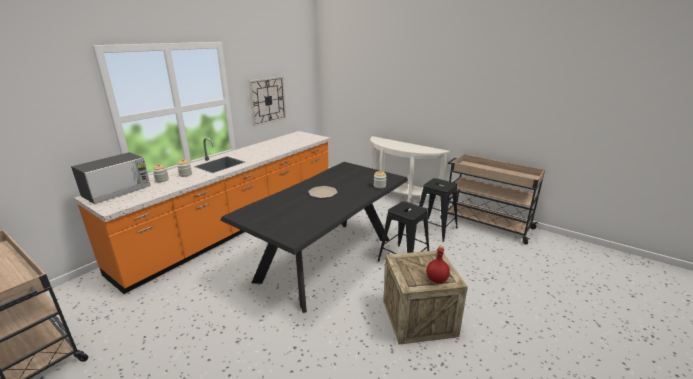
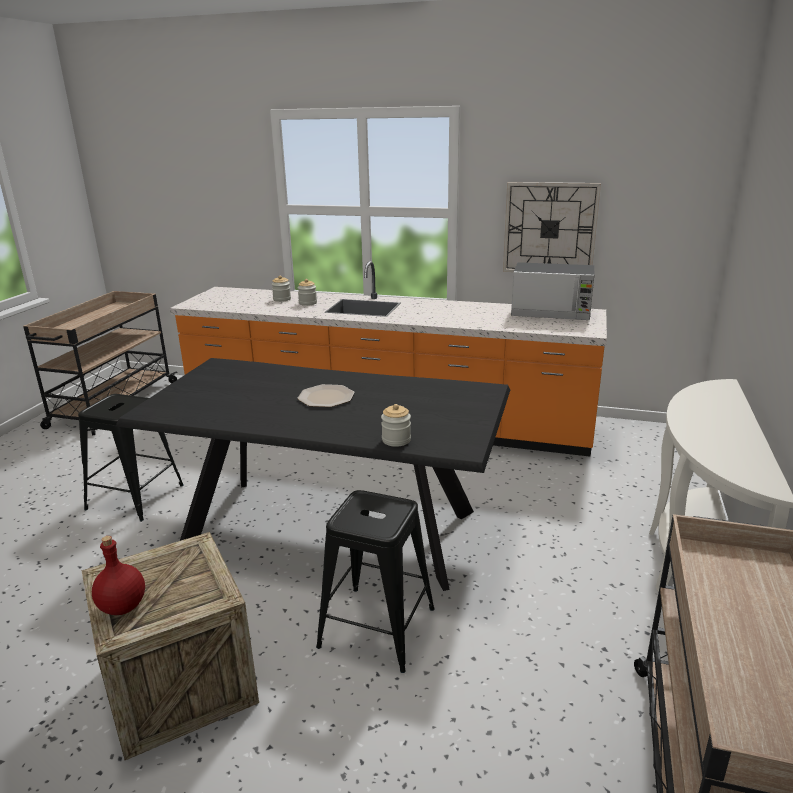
camera: 70 degrees right, 0 degrees up
(117, 192) = (236, 294): microwave -> microwave (551, 313)
(435, 229) = (562, 665): black stool -> black stool (135, 497)

